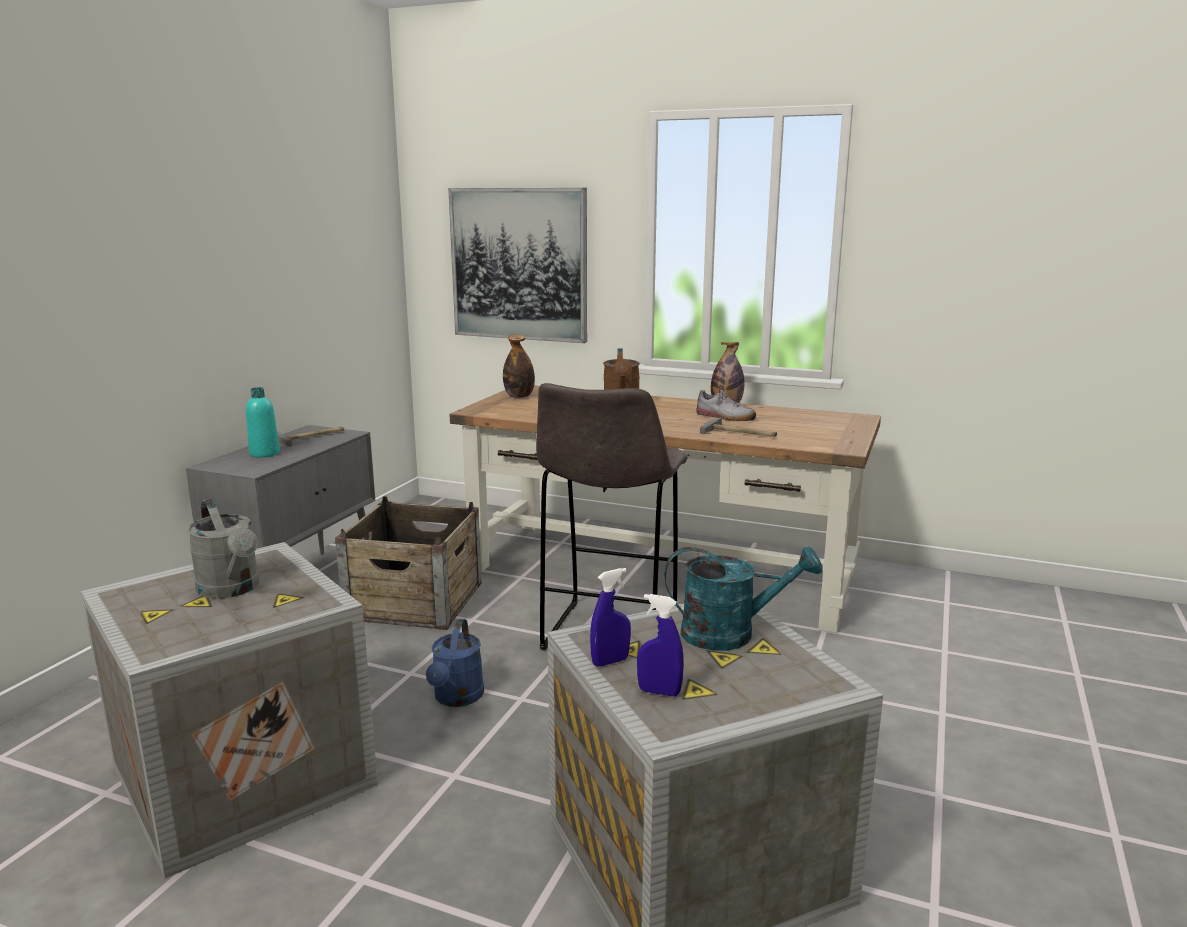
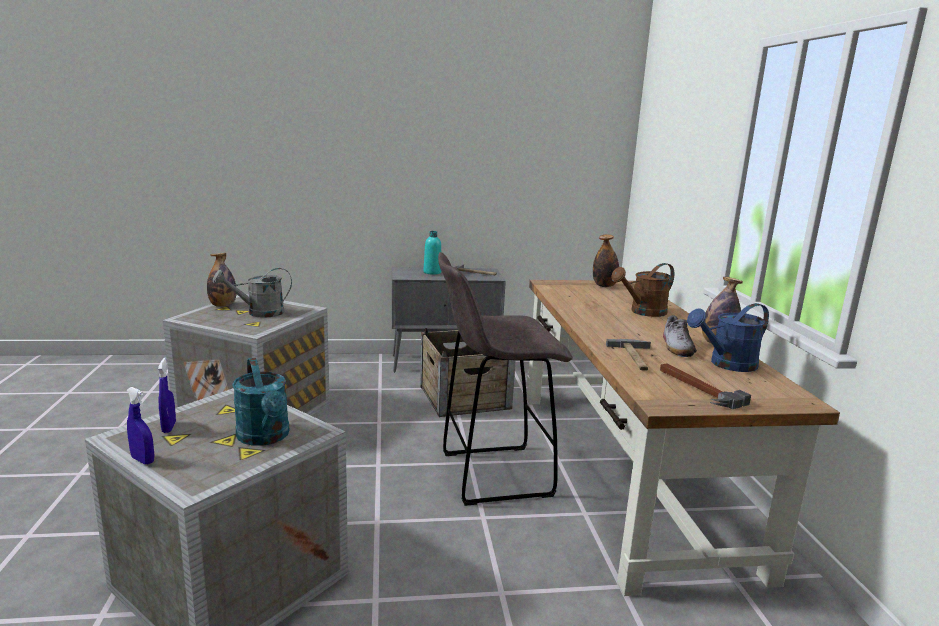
camera: 60 degrees right, 0 degrees up
(134, 613) = (223, 305): none -> bottle
(232, 589) = (259, 313): grey watering can -> grey watering can turned 45 degrees clockwise
(457, 698) = (362, 444): blue watering can -> blue watering can (727, 365)
(519, 264) = (674, 182): picture -> none
(610, 661) = (207, 407): blue spray bottle -> blue spray bottle (143, 460)
(820, 433) = (697, 388): none -> hammer

